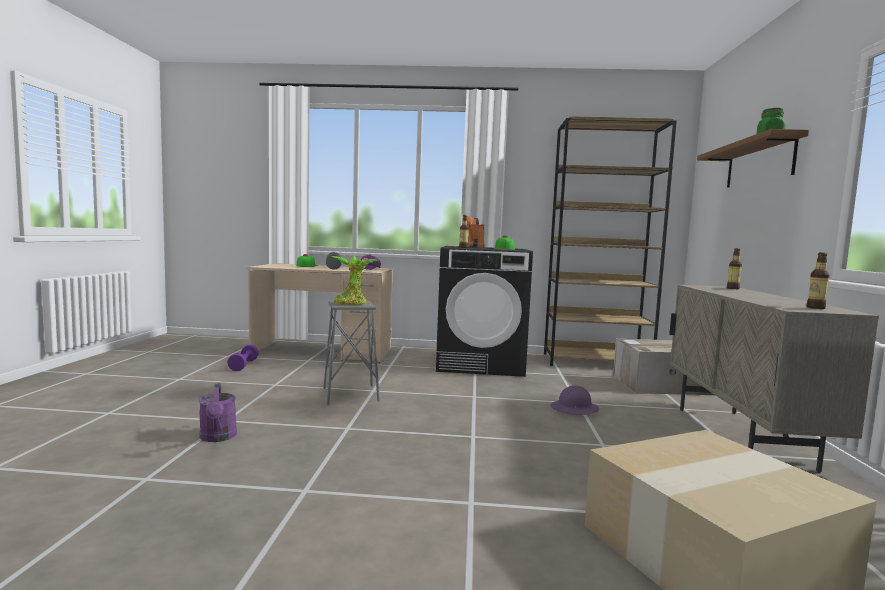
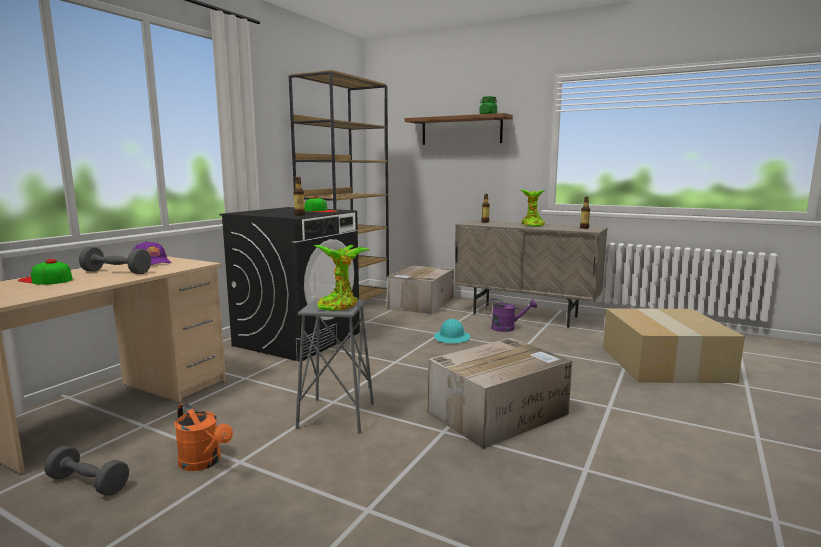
camera: 65 degrees left, 5 degrees up
(218, 437) = (430, 517): purple watering can -> purple watering can (507, 328)
(243, 365) = (88, 484): purple dumbbell -> grey dumbbell
(401, 445) = (499, 412): none -> cardboard box
(472, 247) = (265, 212): orange watering can -> orange watering can (204, 462)
(574, 409) = (452, 338): purple hard hat -> turquoise hard hat
(763, 296) = (531, 225): none -> potted plant

